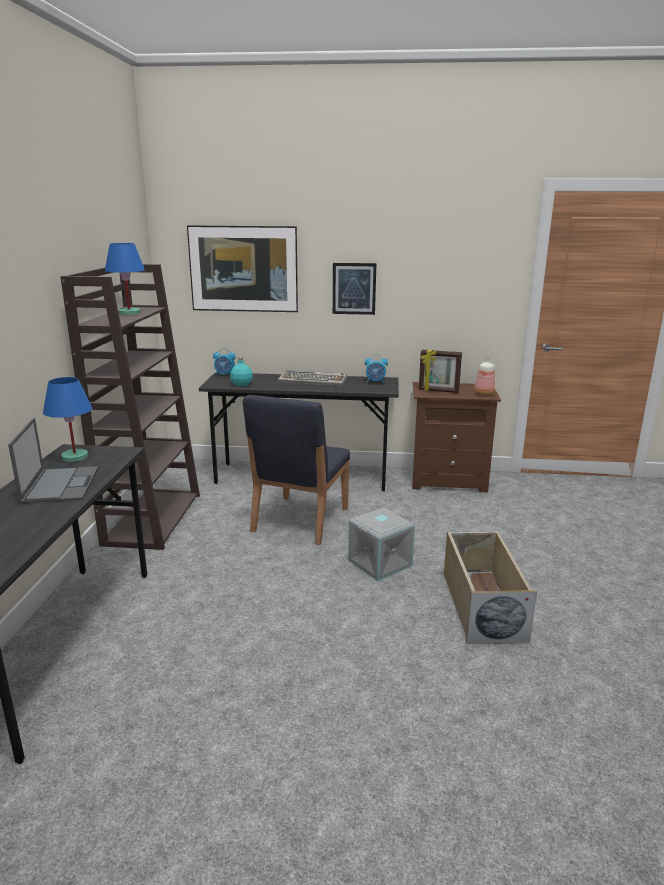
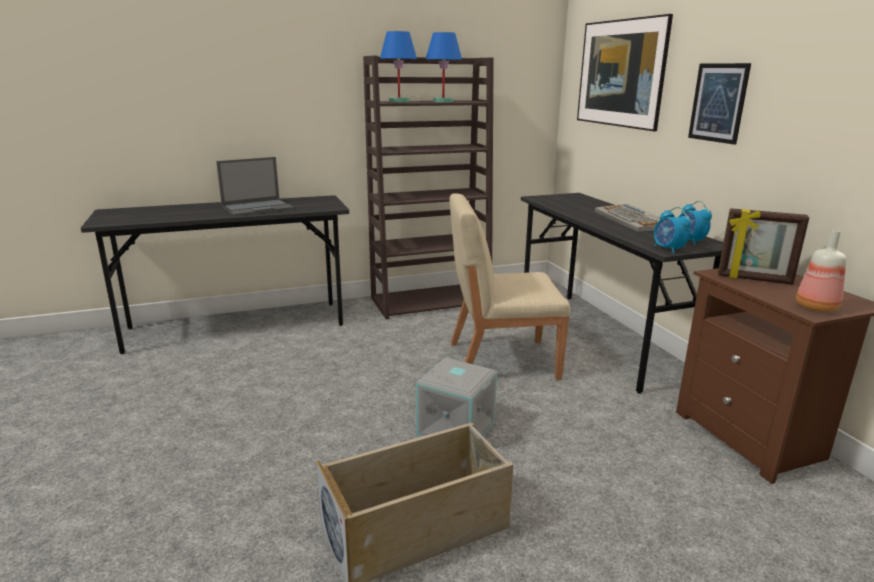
camera: 65 degrees right, 0 degrees up
(74, 457) = (311, 201): blue table lamp -> blue table lamp (398, 101)
(224, 375) = (575, 196): alarm clock -> alarm clock (668, 249)
(242, 384) = (558, 204): turquoise bottle -> none
(299, 520) = (500, 360): blue chair -> beige chair
(438, 391) = (754, 279): picture frame -> picture frame turned 60 degrees counterclockwise

